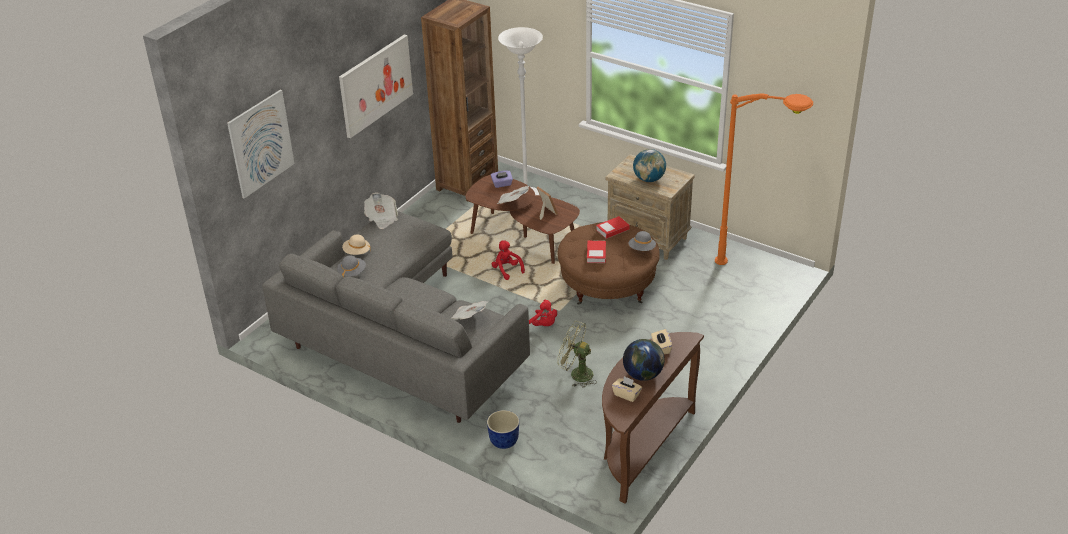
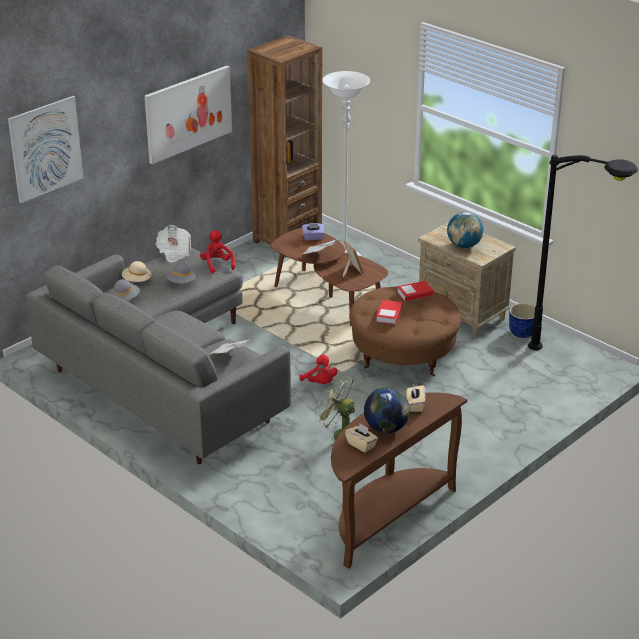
camera: 10 degrees right, 5 degrees down
(503, 442) = (239, 489): planter -> planter (521, 333)
(507, 270) = (300, 326): red plush toy -> red plush toy (217, 265)
(642, 249) = (440, 316): grey hat -> grey hat (181, 283)
(761, 269) = (577, 360): orange floor lamp -> black floor lamp

